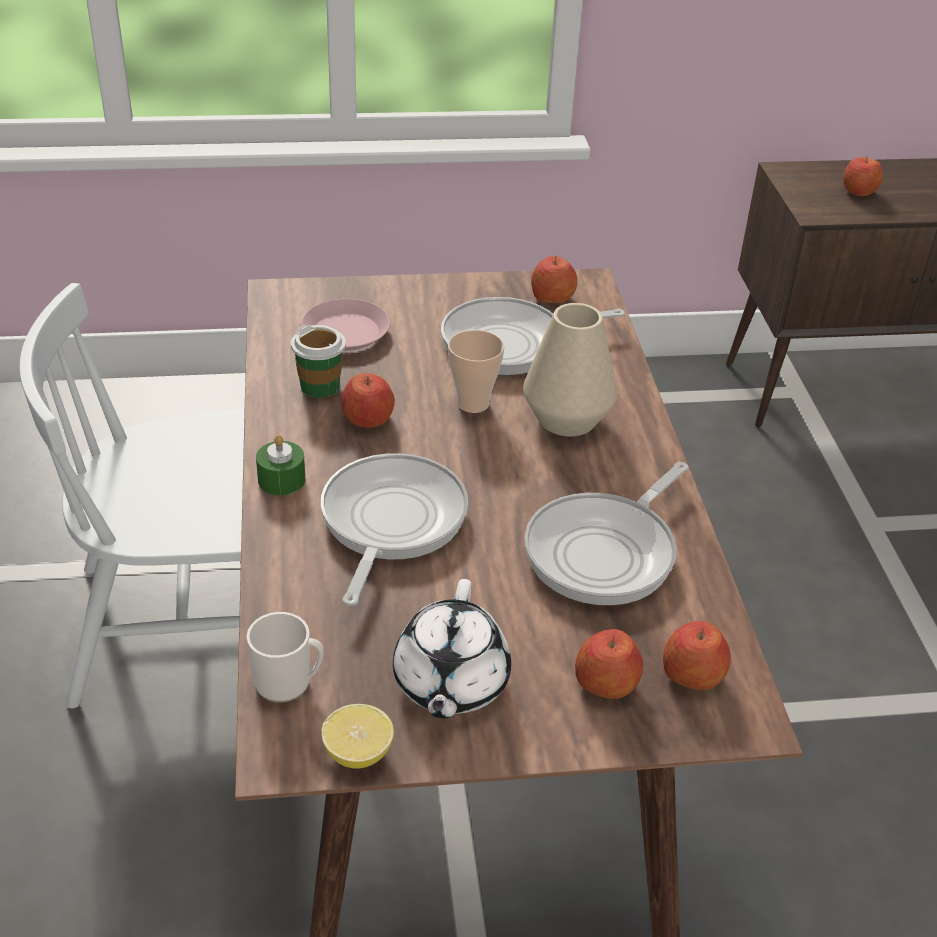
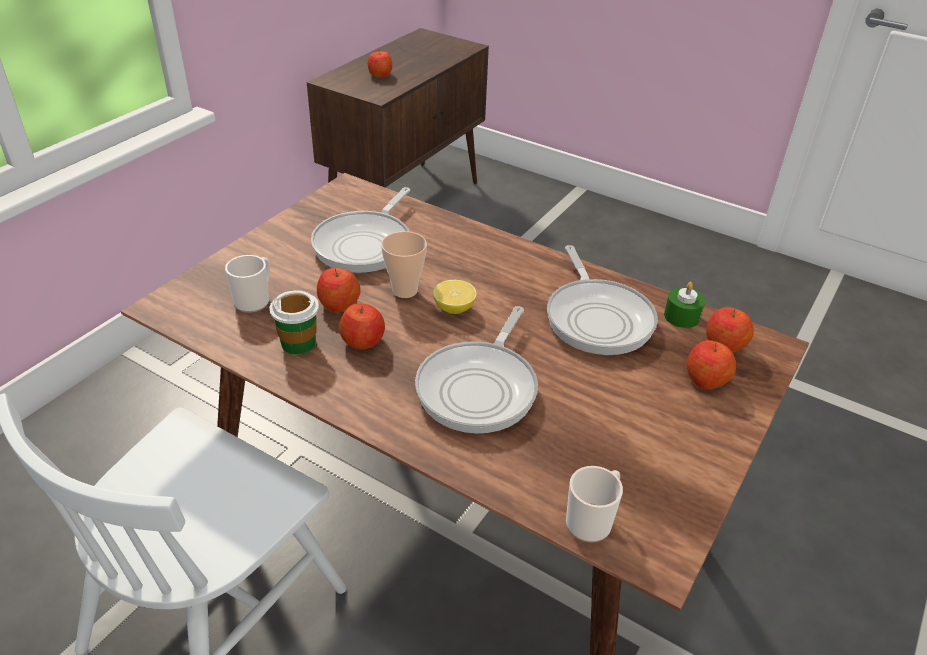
camera: 50 degrees left, 0 degrees up
(281, 479) = (377, 415): green candle -> green candle (681, 316)
(346, 332) = (255, 300): pink plate -> mug
(358, 753) = (686, 520): lemon -> lemon (454, 308)
(390, 522) = (480, 387): frying pan -> frying pan turned 120 degrees counterclockwise
(450, 683) = (655, 443): white teapot -> none
(552, 297) = (342, 205): apple -> apple (339, 304)
(566, 419) = (464, 265): beige vase -> none

